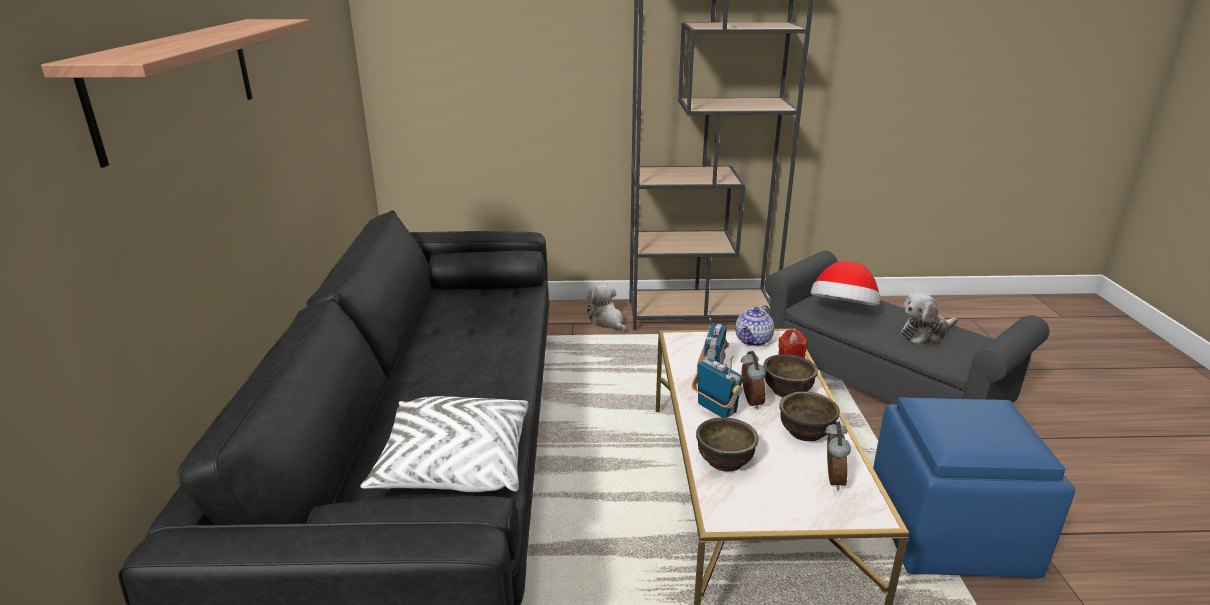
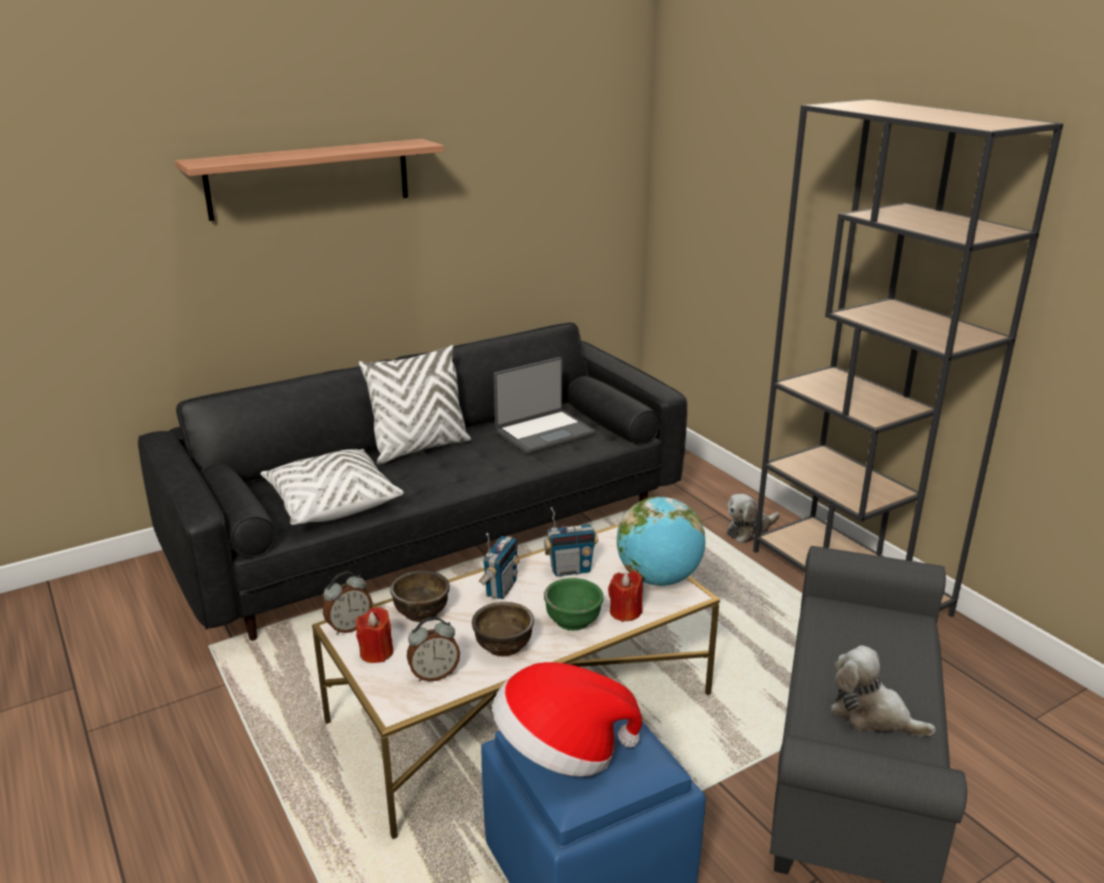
camera: 60 degrees right, 0 degrees up
(404, 380) = (420, 448): none -> white pillow
(468, 313) = (544, 433): none -> laptop
(607, 321) = (749, 531): plush toy -> plush toy turned 150 degrees counterclockwise
(749, 402) = (530, 603): alarm clock -> alarm clock (349, 627)
(754, 340) = (659, 579): teapot -> globe
(778, 504) = (376, 652): none -> red candle
(787, 390) = (572, 620): brown bowl -> green bowl
(843, 312) = (849, 637): hat -> hat (561, 751)

